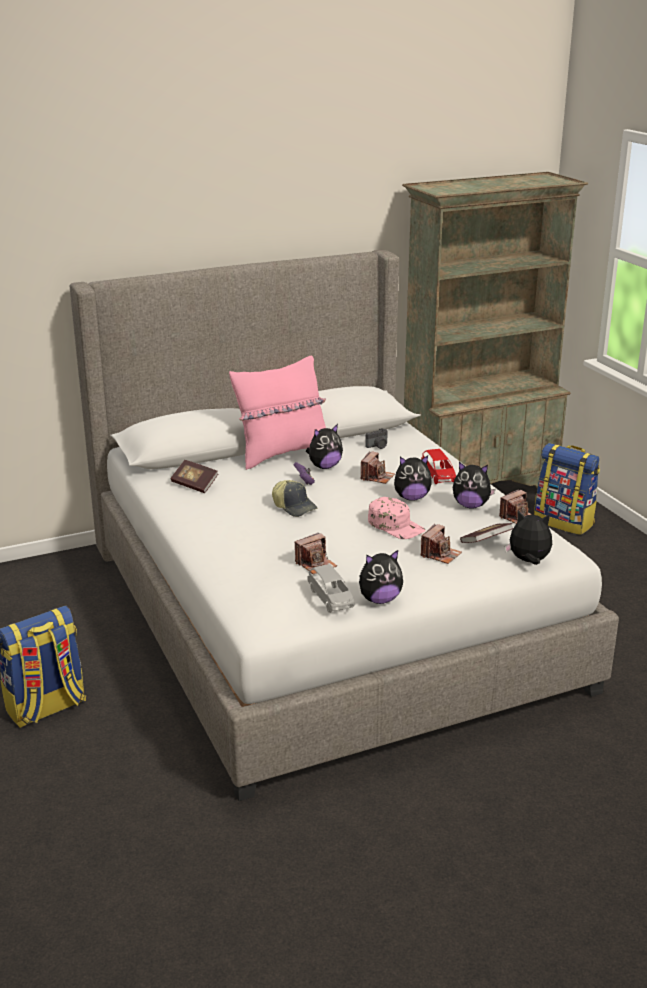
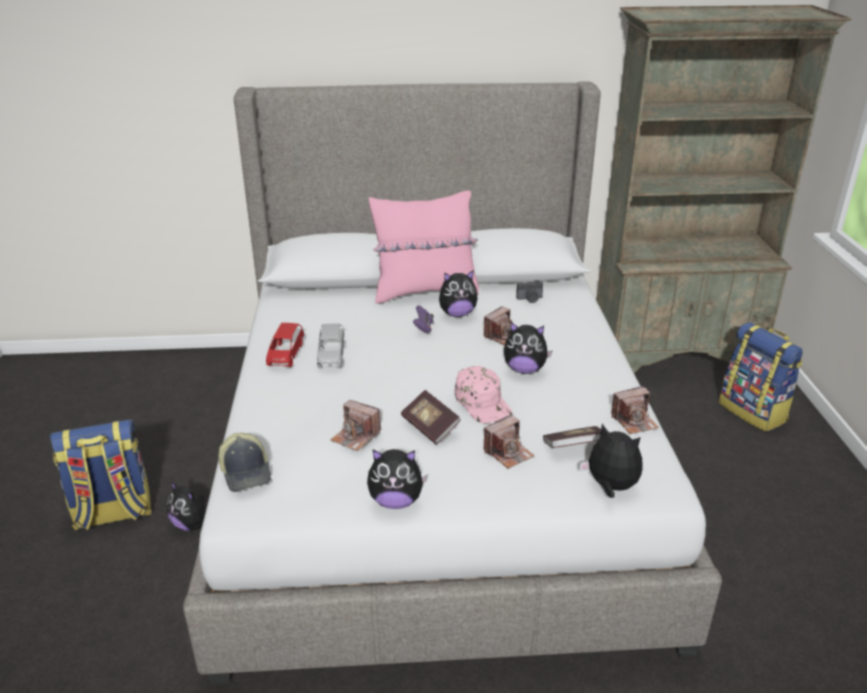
camera: 20 degrees right, 5 degrees up
(194, 485) = (313, 312): book -> book (430, 427)
(294, 507) = (390, 357): cap -> cap (247, 472)
(316, 564) = (355, 436): camera -> camera turned 45 degrees clockwise
(331, 599) = (340, 487): grey toy car -> grey toy car (331, 355)
(438, 475) = (573, 346): red toy car -> red toy car (285, 355)
(471, 505) = (586, 393): plush toy -> plush toy (192, 524)

